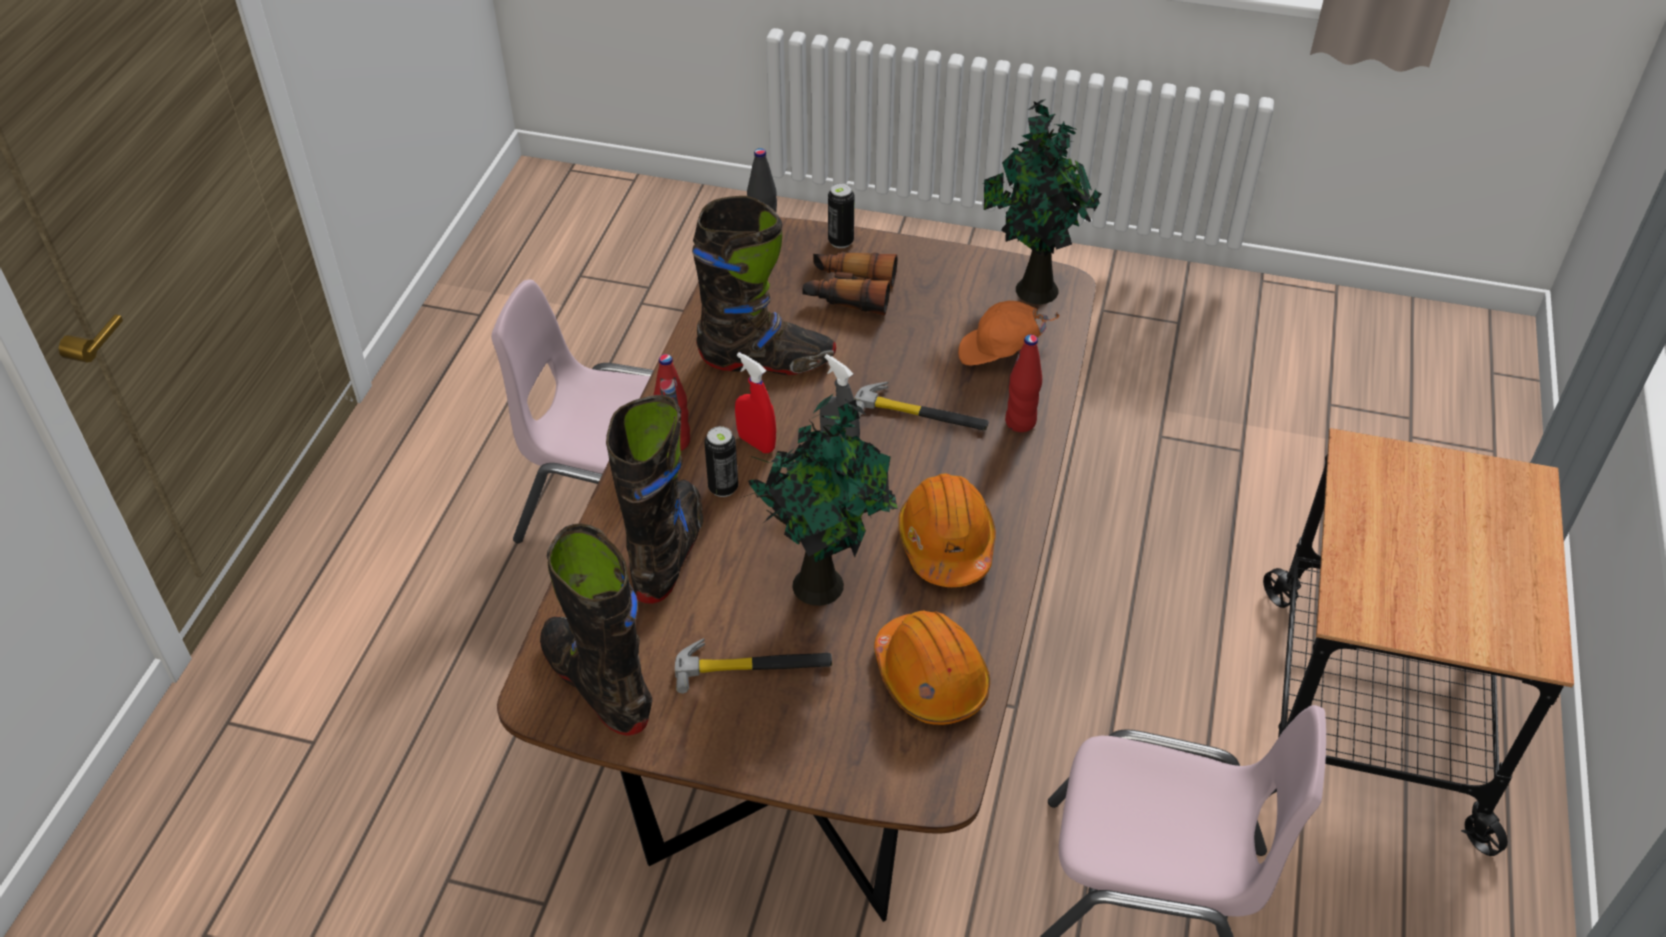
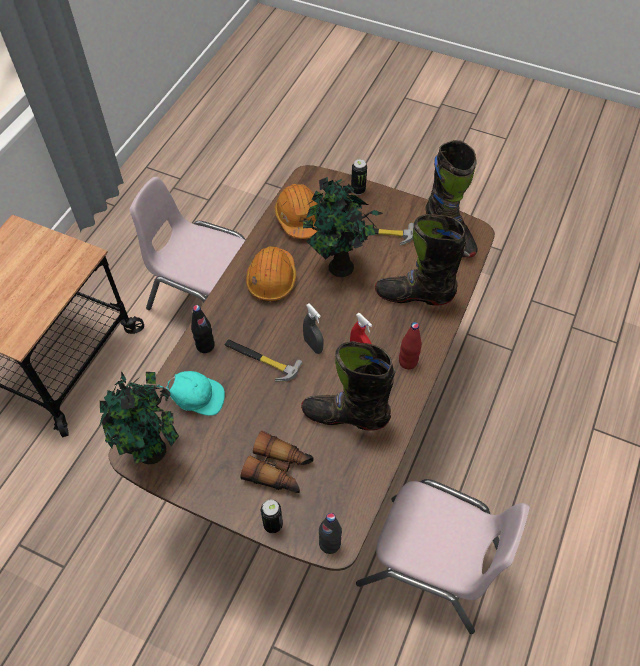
camera: 170 degrees left, 10 degrees up
(668, 552) = (414, 295): black boot -> black boot turned 75 degrees clockwise
(723, 487) = (382, 328): can -> can (358, 190)
(1000, 353) = (197, 398): orange cap -> turquoise cap
(1020, 422) = (205, 346): red bottle -> black bottle

